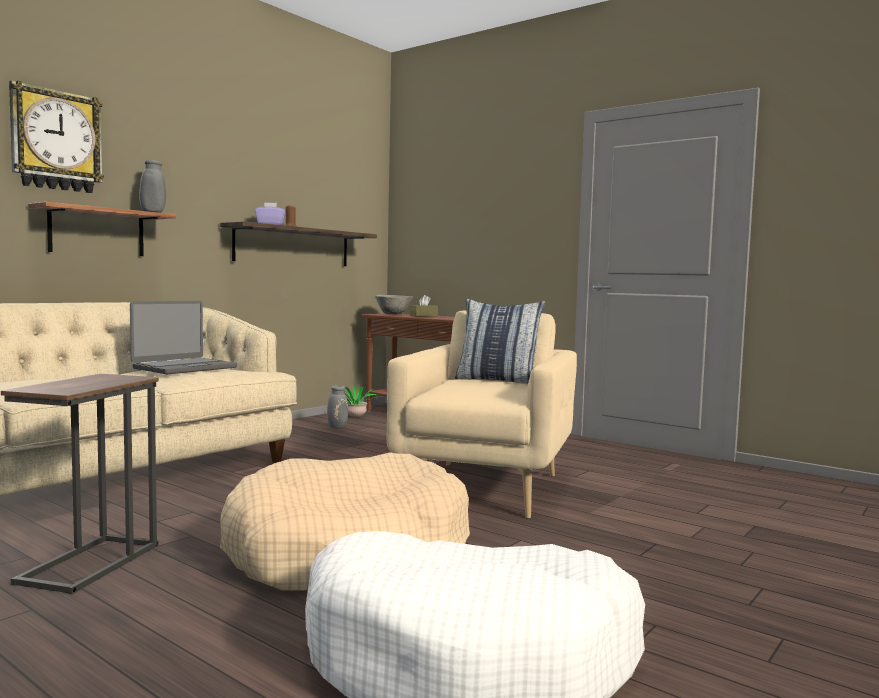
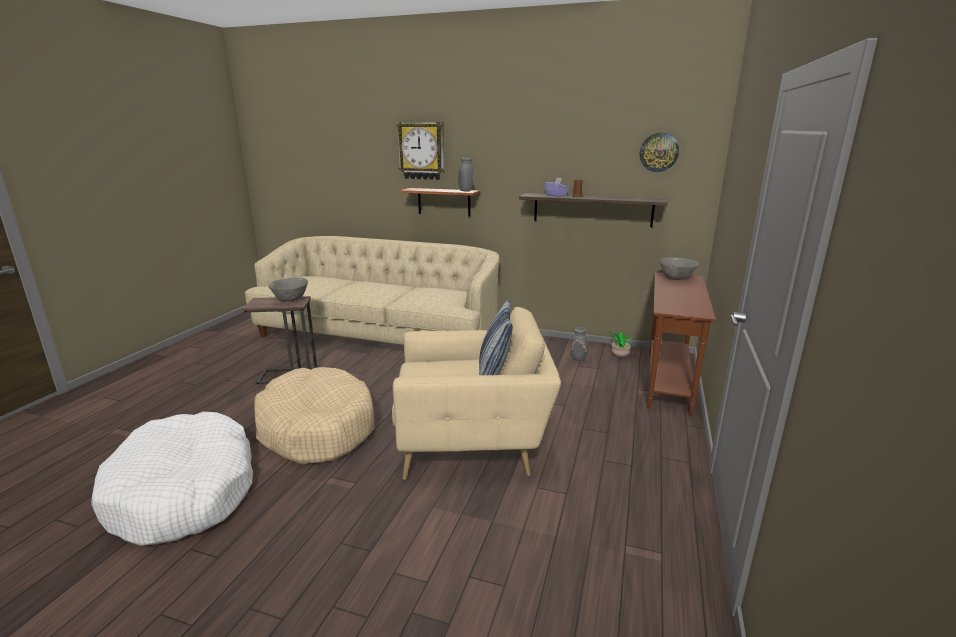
camera: 70 degrees right, 15 degrees up
(98, 378) = (290, 300): none -> grey bowl
(184, 368) = (434, 293): laptop -> none
(345, 185) = (659, 152): none -> wall clock
(423, 316) = (676, 289): brown tissue box -> none

